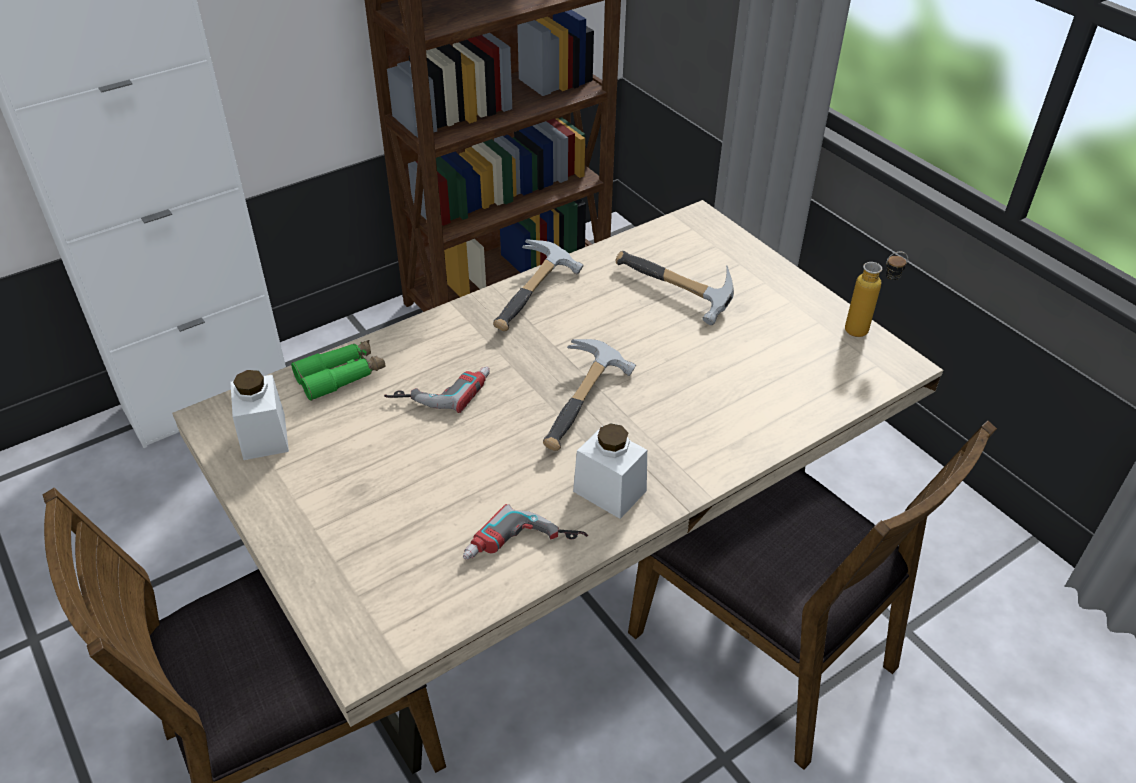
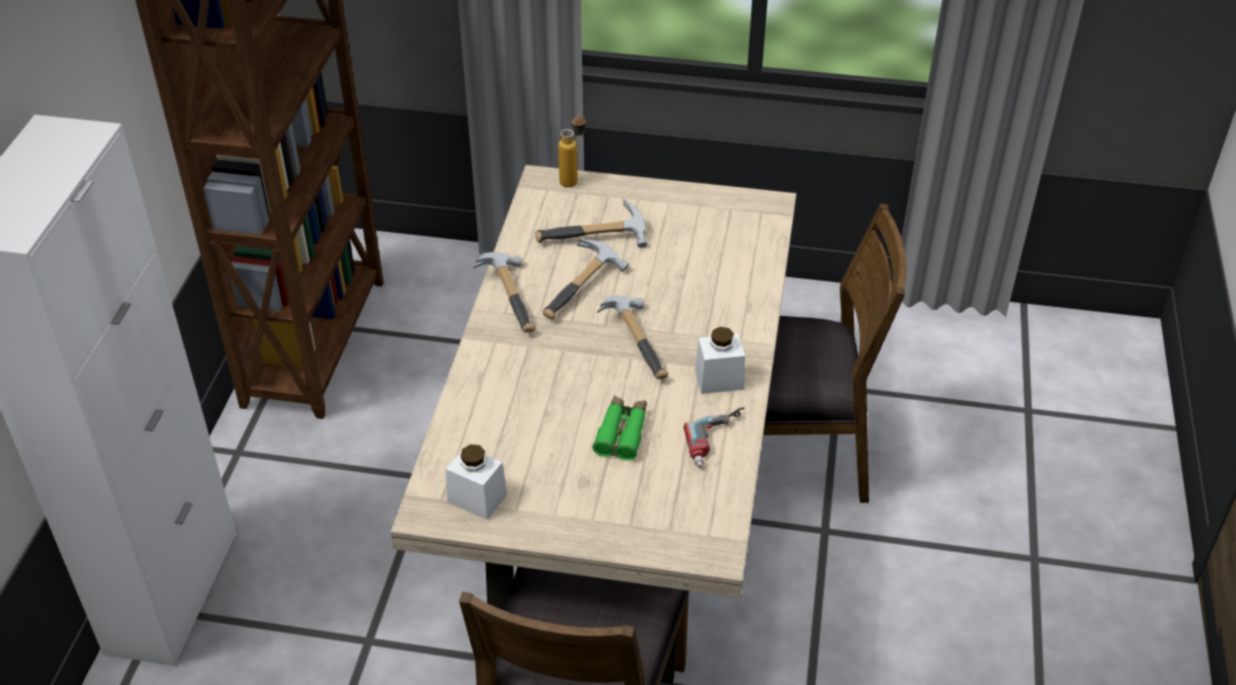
camera: 45 degrees left, 0 degrees up
(341, 376) = (467, 430): green binoculars -> green binoculars (622, 433)
(440, 388) = (541, 393): power drill -> none
(605, 328) = (585, 289): none -> hammer
(866, 330) = (730, 194): bottle -> bottle (573, 179)

